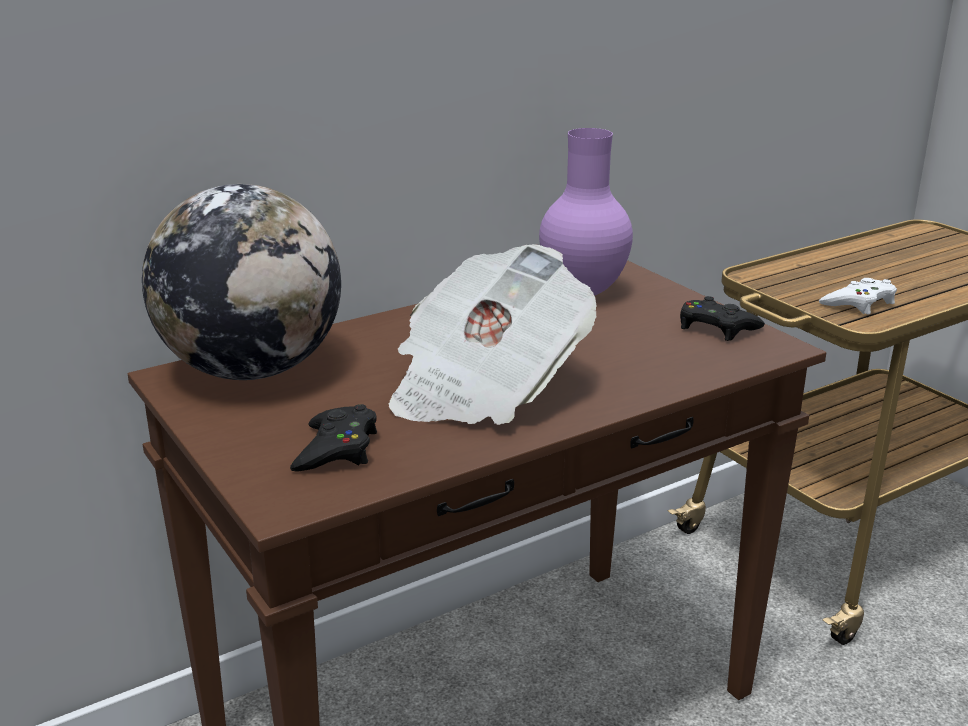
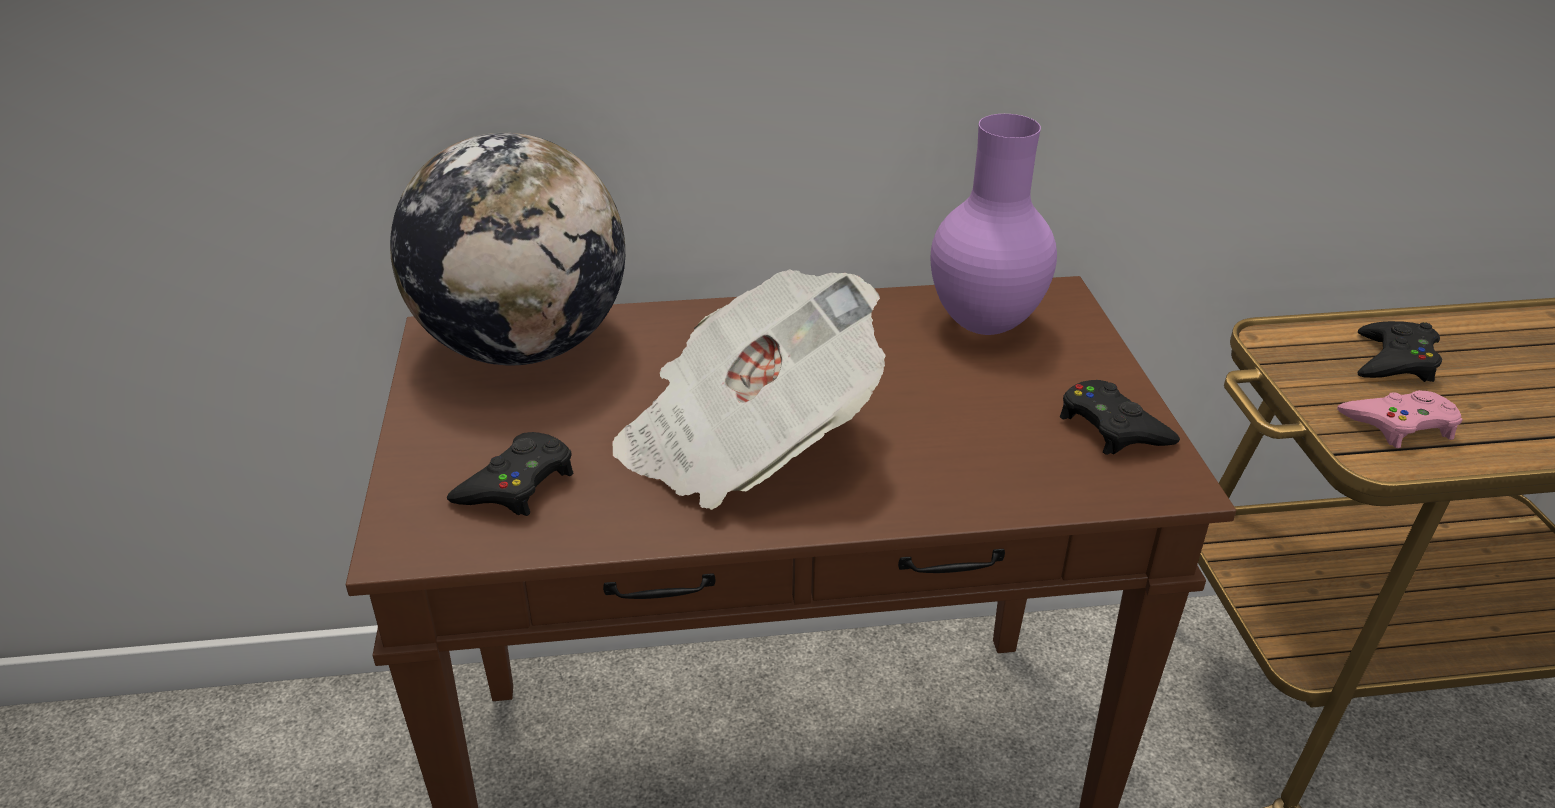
camera: 25 degrees right, 10 degrees up
(828, 273) = (1394, 361): none -> black game controller
(859, 303) = (1400, 425): white game controller -> pink game controller

